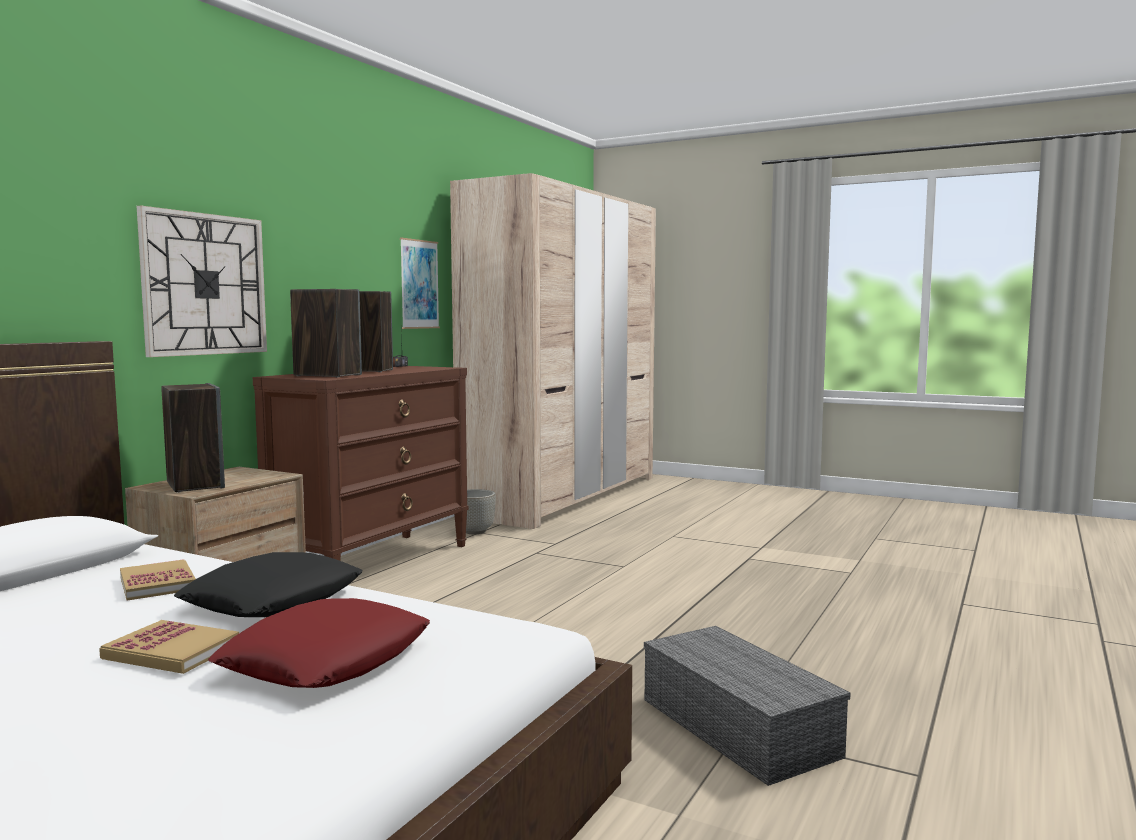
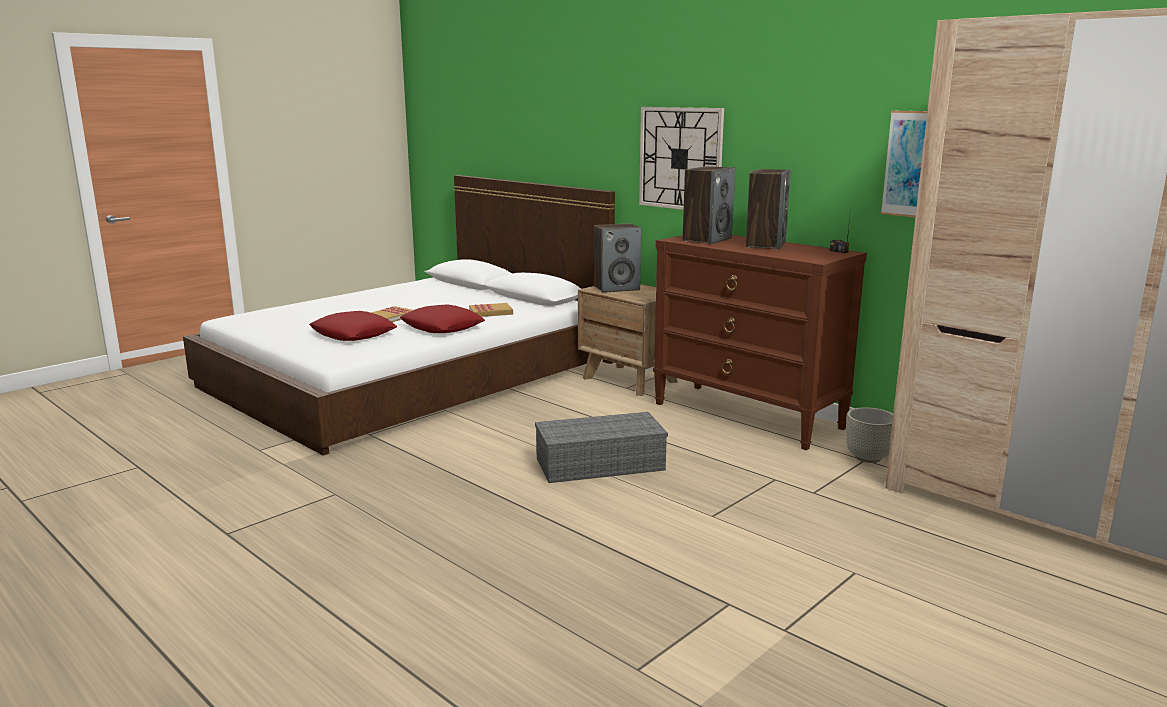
camera: 105 degrees right, 10 degrees up
(273, 600) = (442, 327): black pillow -> red pillow
(734, 726) = (342, 494): grey storage box -> grey storage box (601, 463)

